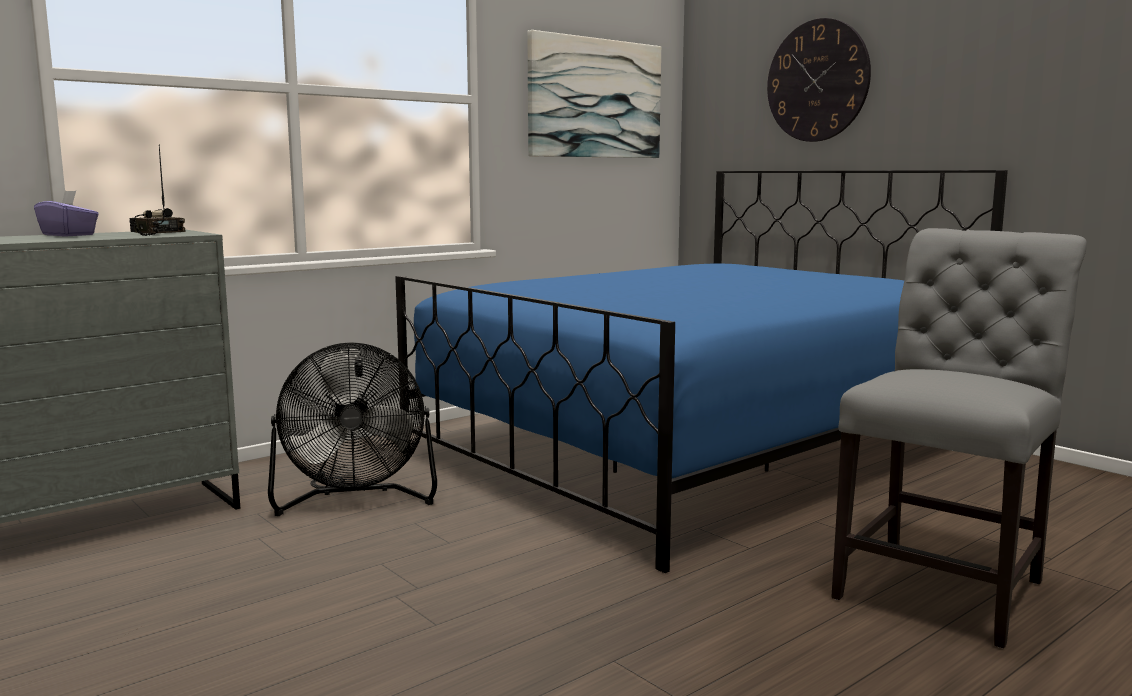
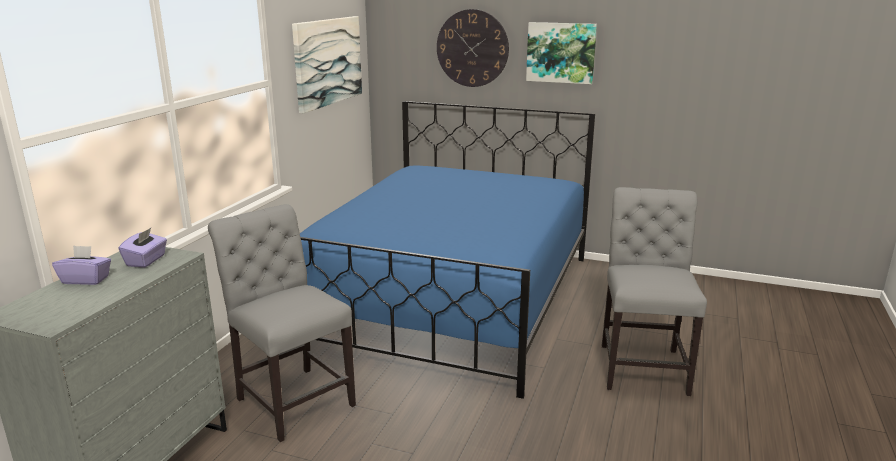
camera: 30 degrees left, 10 degrees up
(155, 233) = (146, 261): radio -> purple tissue box
(350, 499) = (292, 399): black fan -> grey chair
(953, 70) = (561, 52): none -> picture

